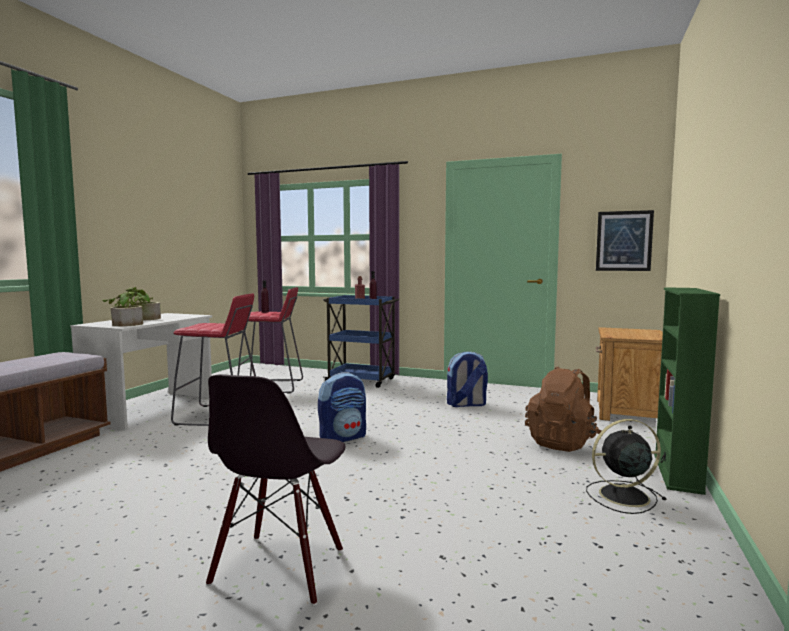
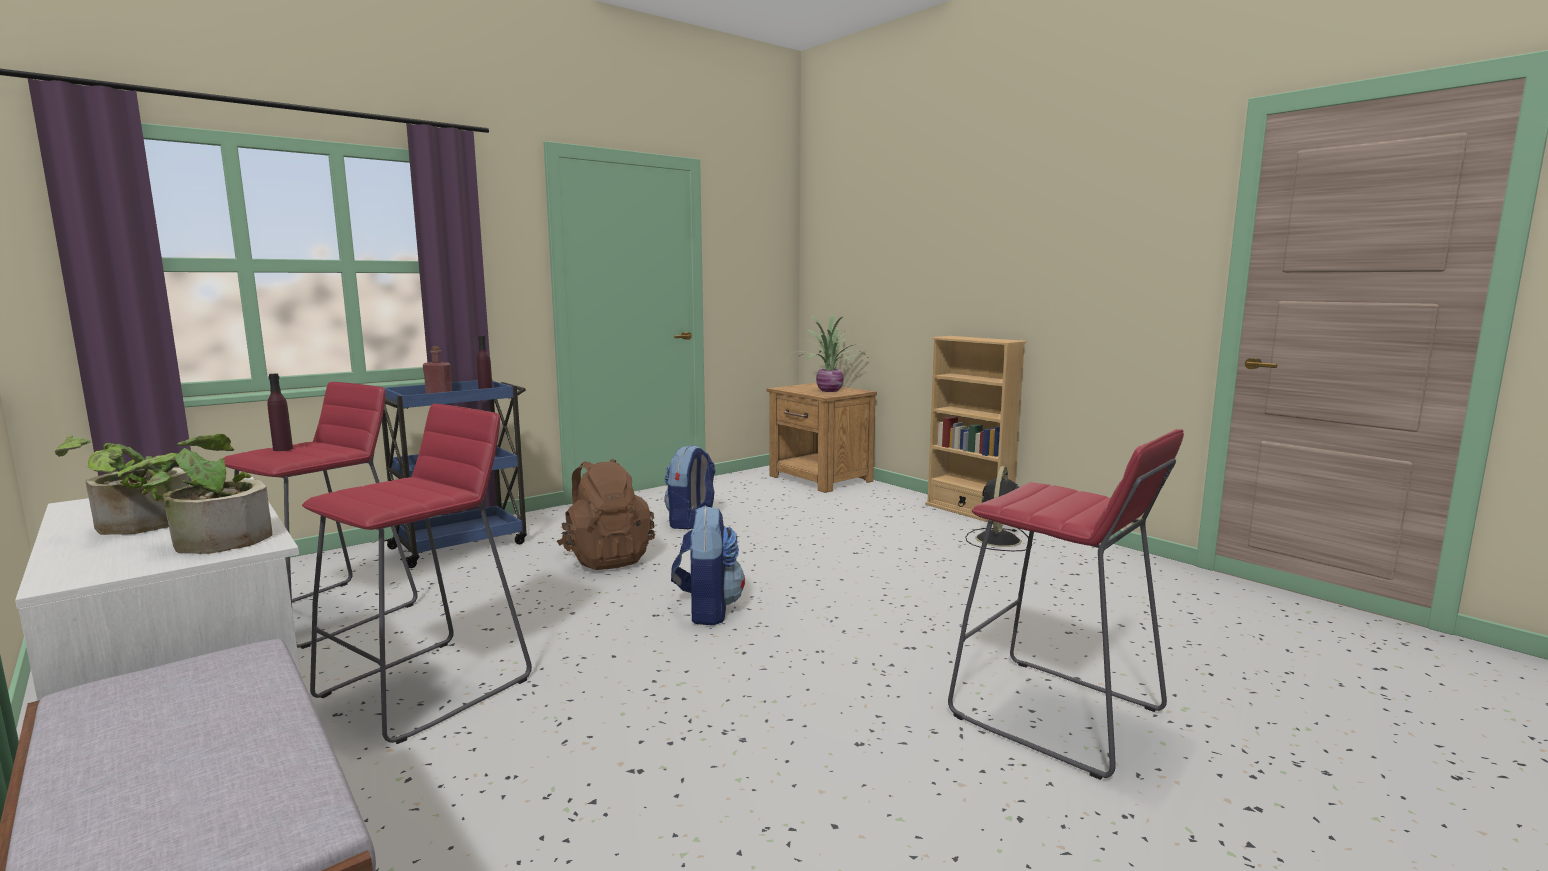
camera: 60 degrees left, 5 degrees up
(279, 567) = (1057, 715): black chair -> red stool
(562, 443) = (865, 522): brown backpack -> brown backpack (606, 558)
(623, 241) = (764, 280): picture -> none
(636, 334) = (830, 390): none -> potted plant
(677, 472) = (968, 511): green bookcase -> beige bookcase

